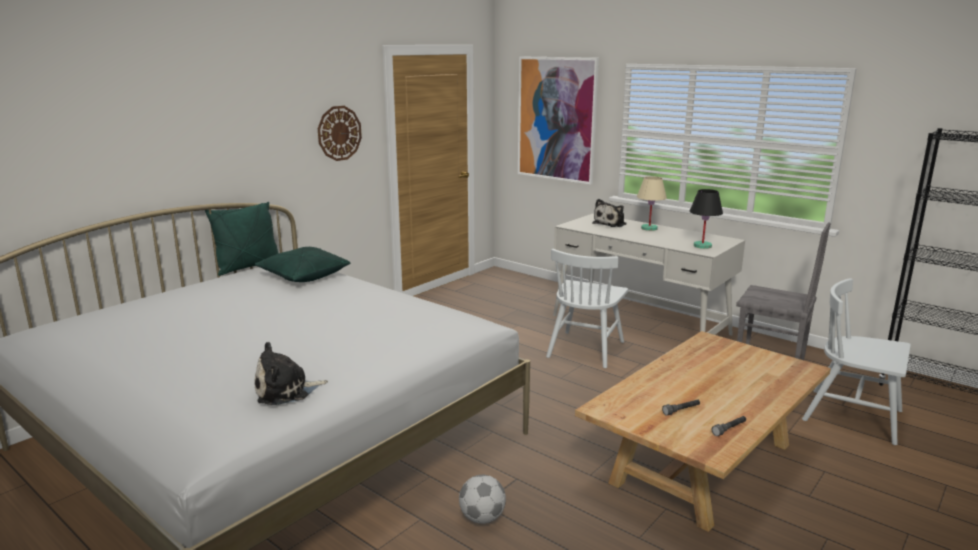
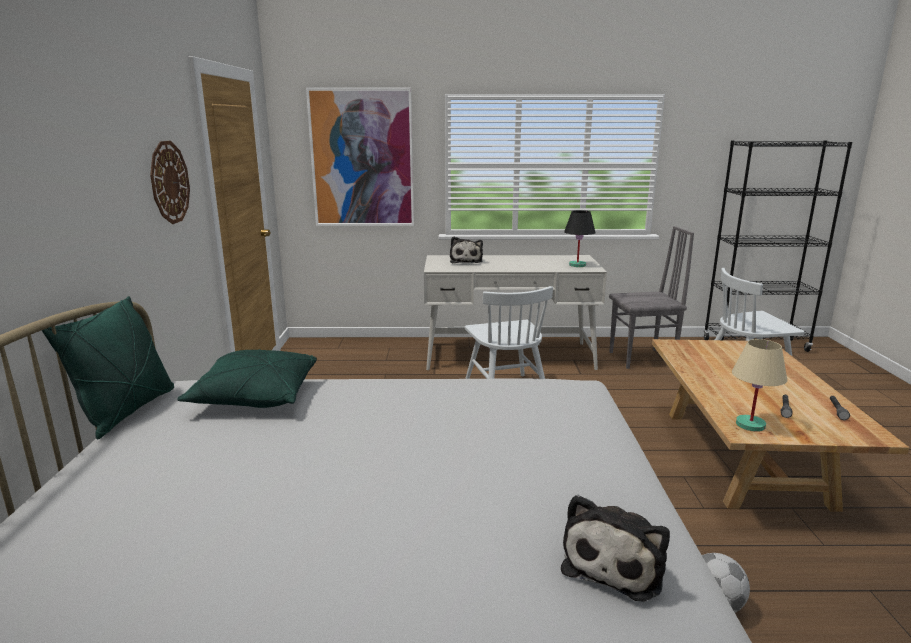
camera: 40 degrees left, 0 degrees up
(649, 228) = (505, 259): beige table lamp -> beige table lamp (750, 425)

